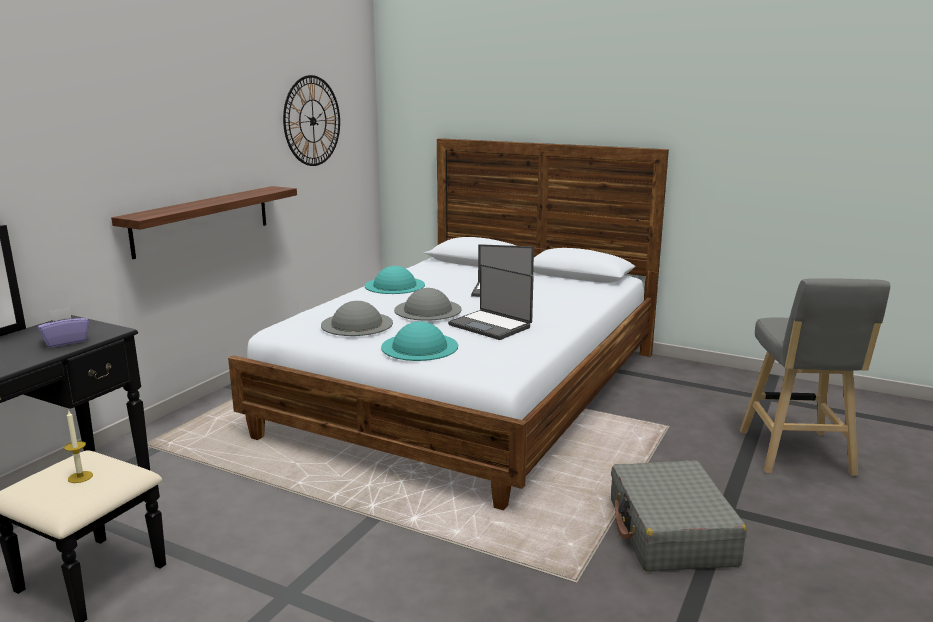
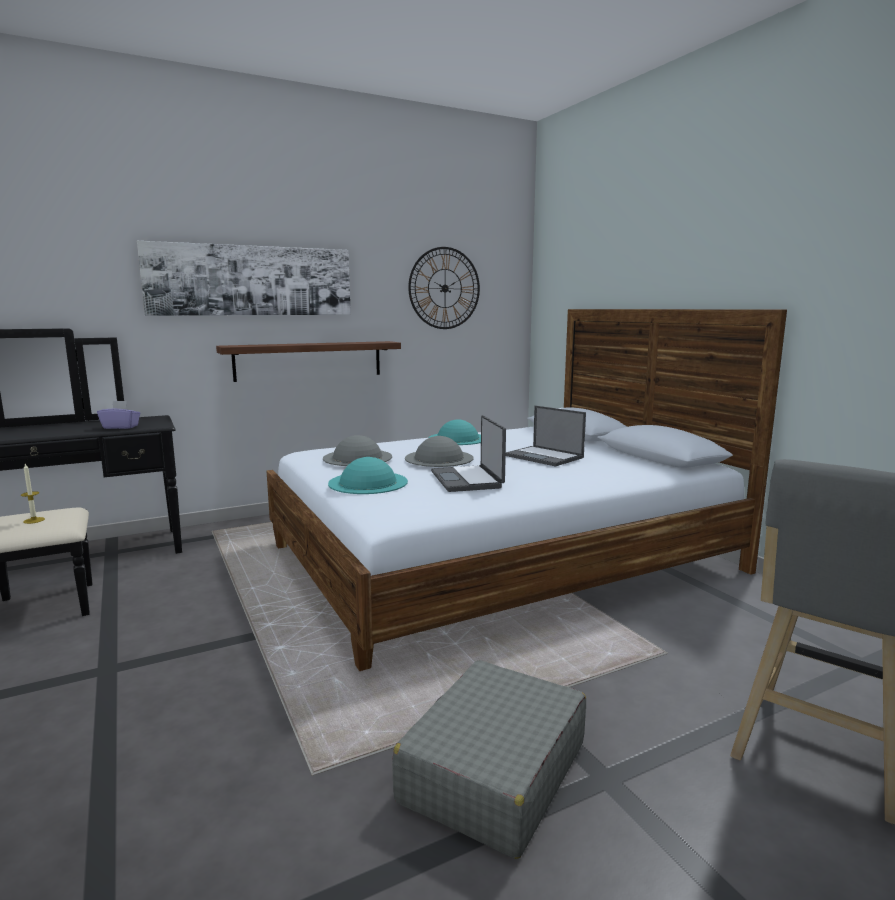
camera: 35 degrees right, 5 degrees down
(141, 132) = (251, 281): none -> picture

